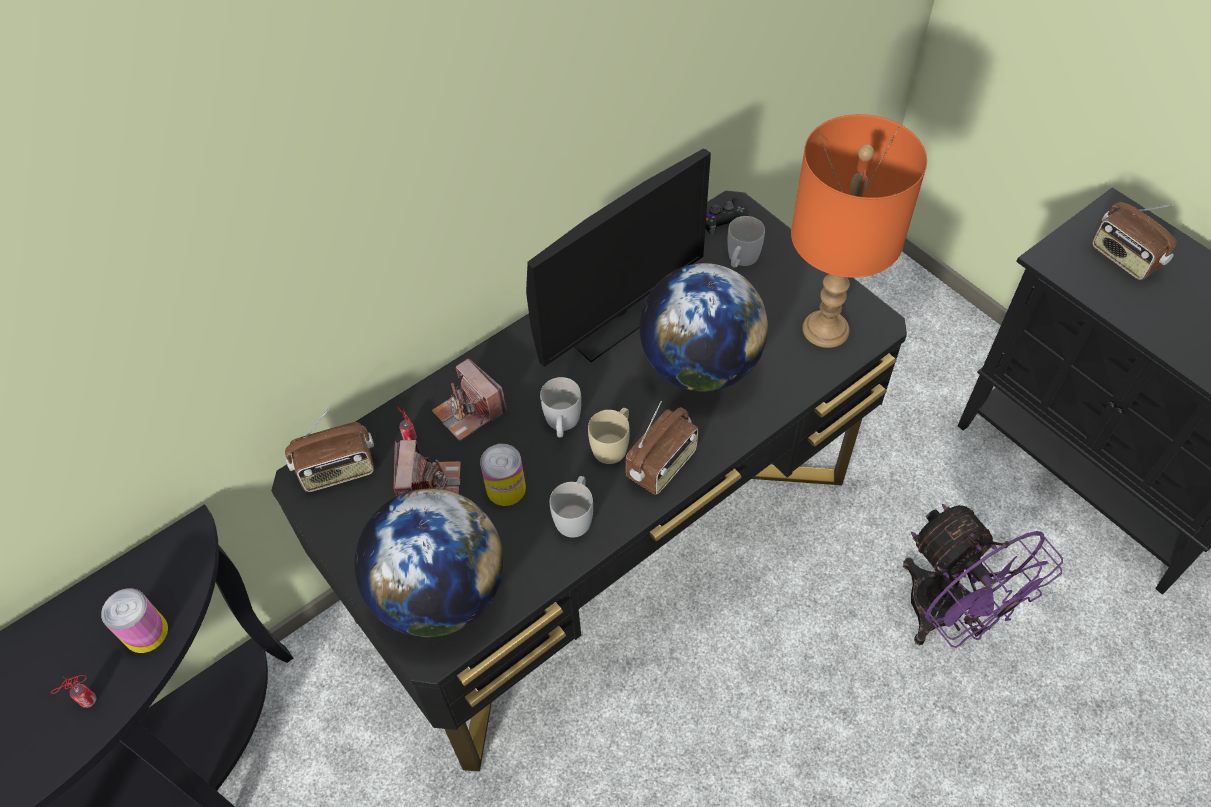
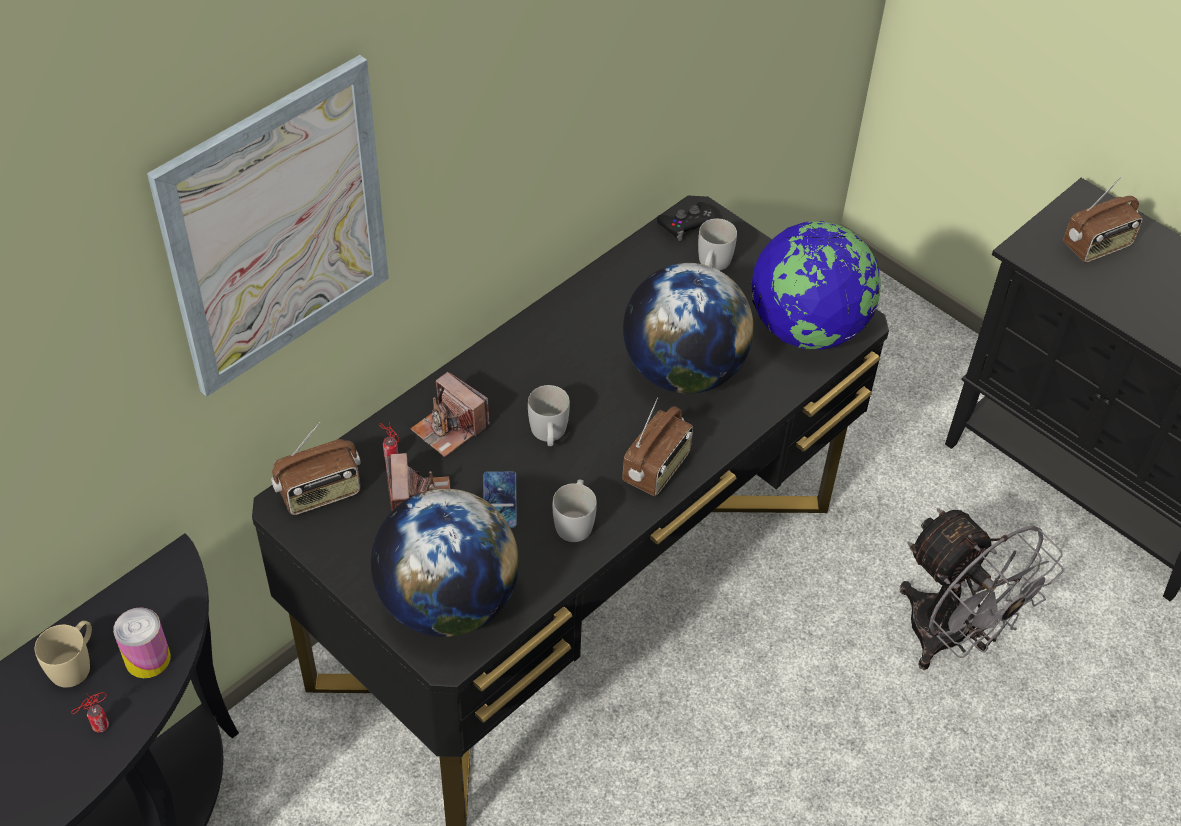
camera: 10 degrees left, 5 degrees down
(261, 222) = (277, 228): none -> picture
(506, 488) = (499, 500): can -> phone
(613, 444) = (604, 451): beige mug -> beige mug (75, 663)
(618, 314) = (592, 325): monitor -> none
(826, 329) = (808, 329): orange table lamp -> globe
(947, 616) = (951, 639): purple fan -> grey fan
(1124, 258) = (1097, 247): radio -> radio turned 75 degrees counterclockwise

